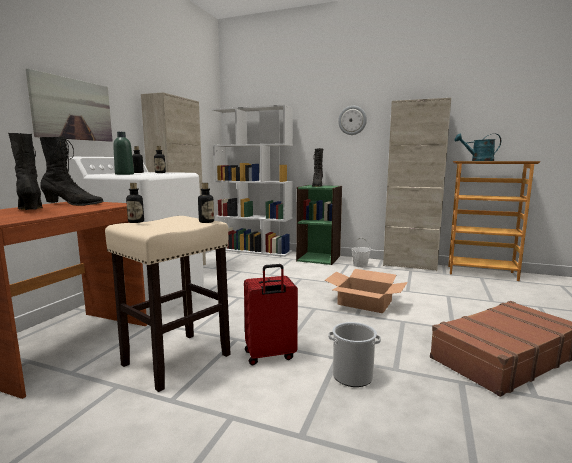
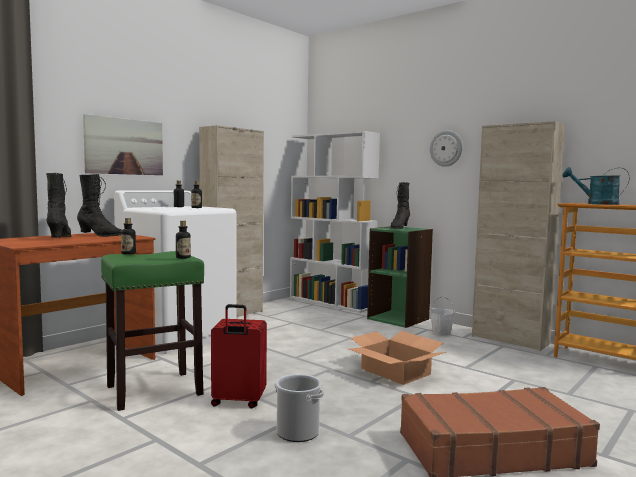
camera: 20 degrees right, 5 degrees down
(124, 174) = (155, 208): green bottle -> none
(176, 360) = (153, 390): beige stool -> green stool

